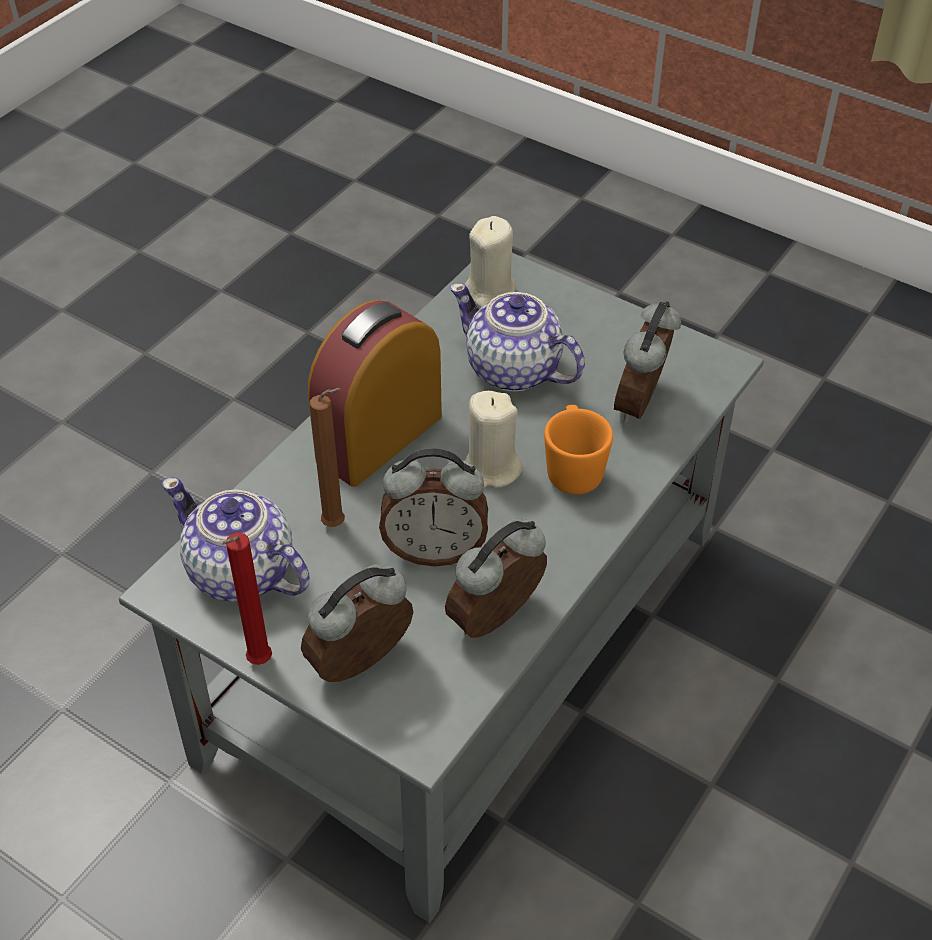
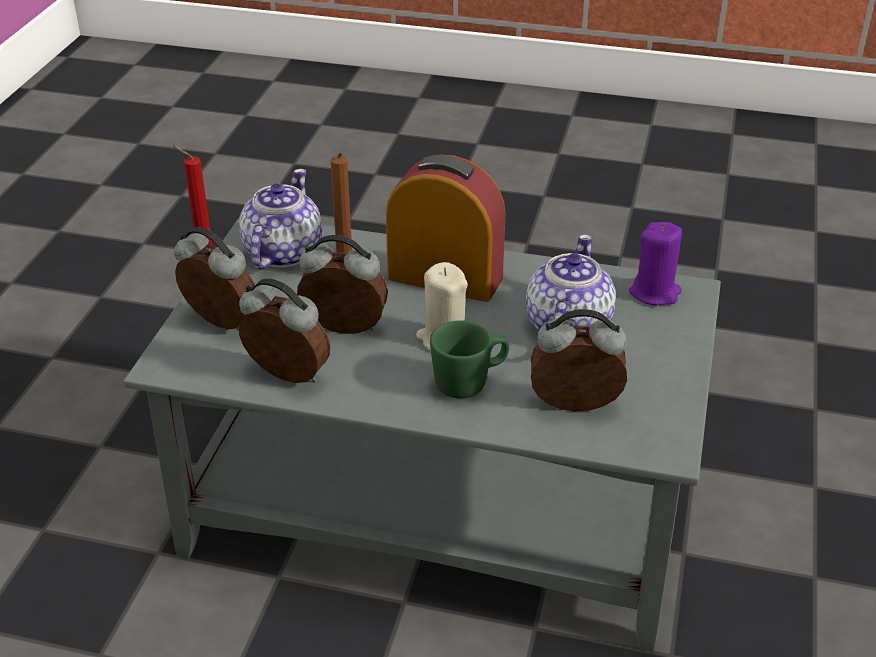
camera: 70 degrees right, 10 degrees down
(435, 550) = (343, 331): alarm clock -> alarm clock turned 120 degrees clockwise
(490, 292) = (655, 293): beige candle -> purple candle
(573, 469) = (470, 383): orange mug -> green mug

